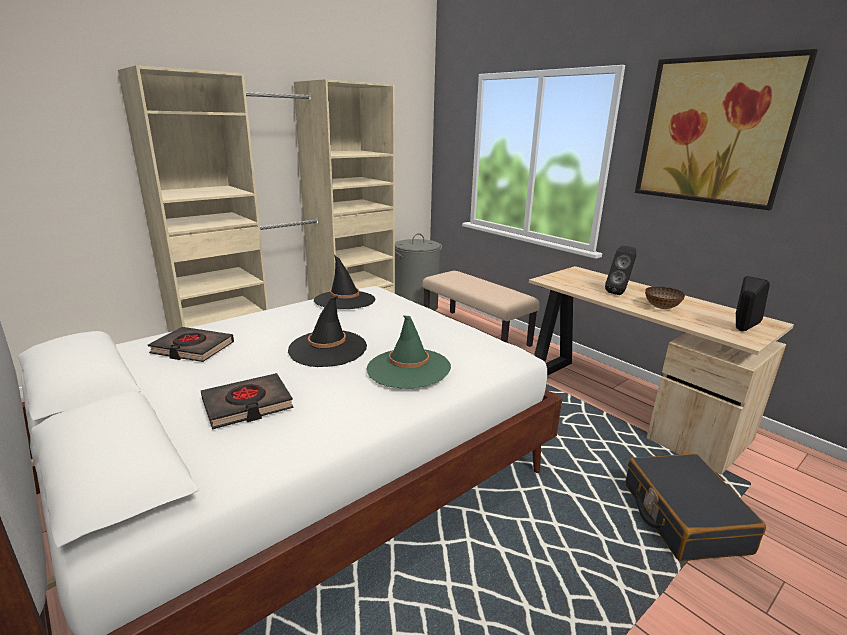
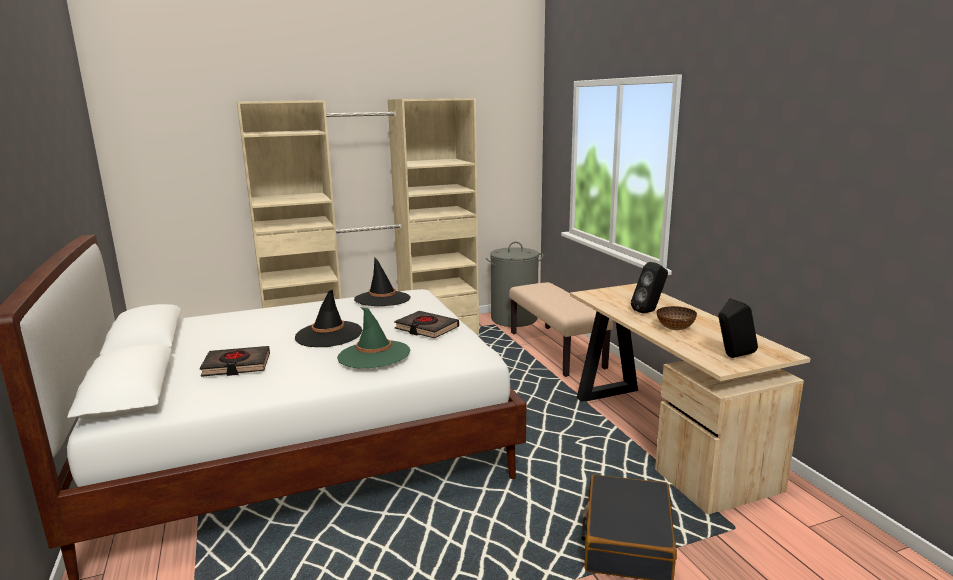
camera: 20 degrees right, 5 degrees down
(192, 349) = (234, 325): black book -> black book (426, 328)
(714, 131) = (751, 144): picture -> none

